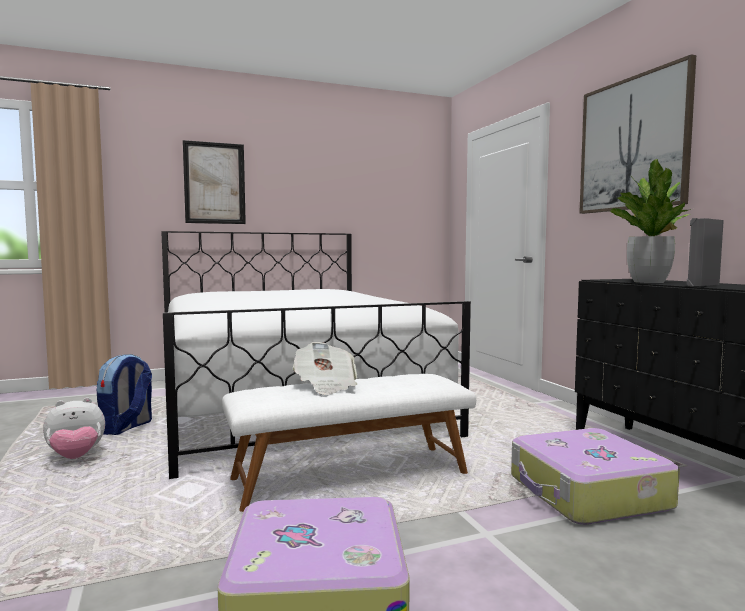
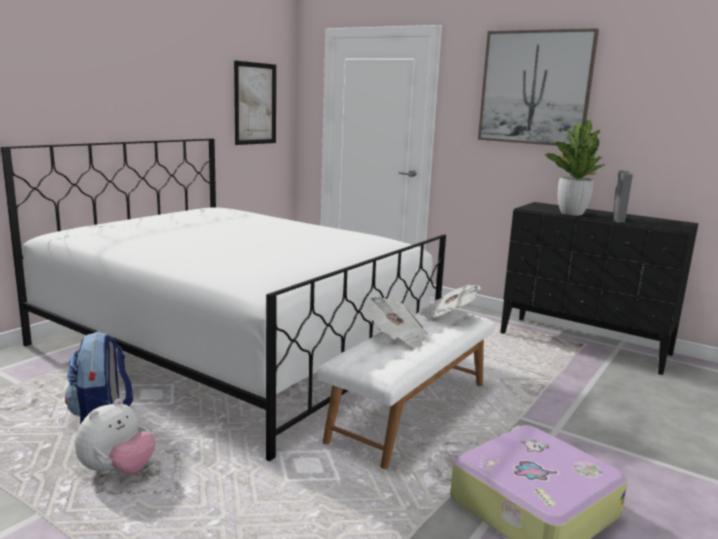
camera: 35 degrees left, 10 degrees up
(214, 183) = (61, 77): picture -> picture (255, 103)
(417, 380) = (447, 316): none -> newspaper
(587, 493) = (566, 381): suitcase -> none

